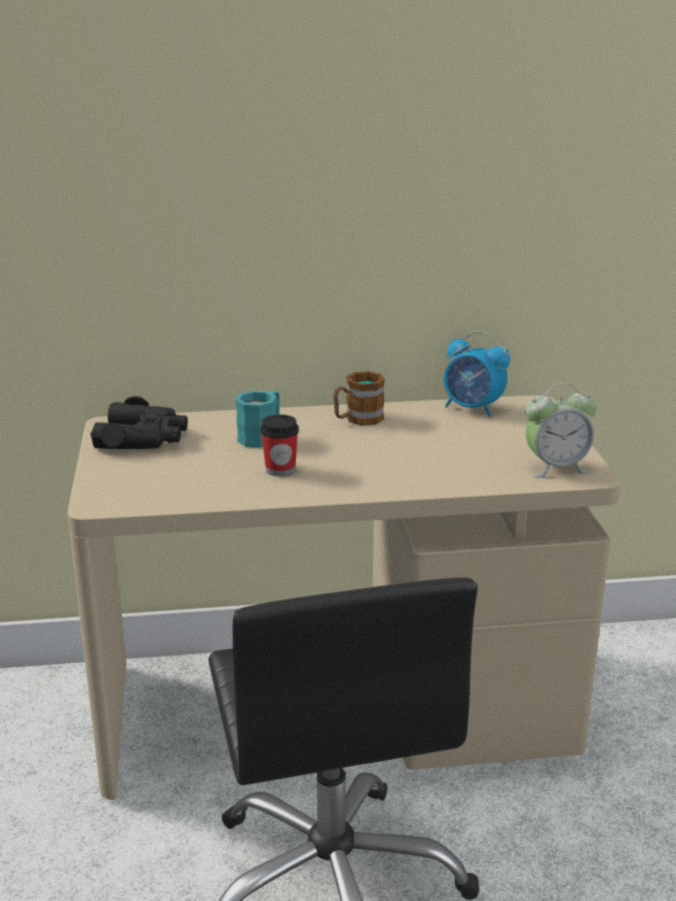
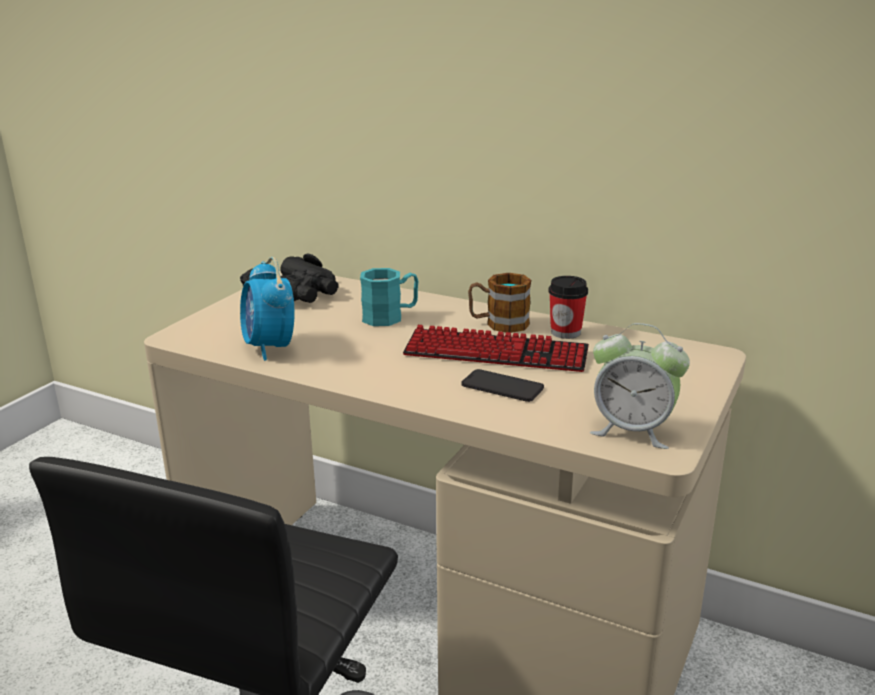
camera: 35 degrees right, 0 degrees up
(280, 470) = (357, 350): cup -> cup (565, 332)
(390, 442) = (495, 353): none -> keyboard
(432, 464) = (502, 386): none -> phone
(473, 409) = (633, 343): alarm clock -> alarm clock (270, 348)

